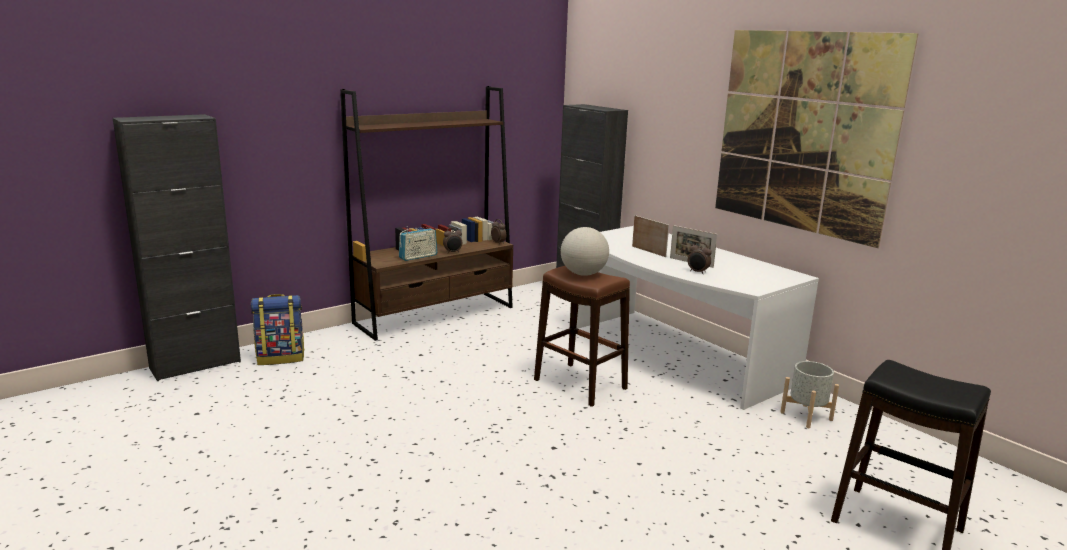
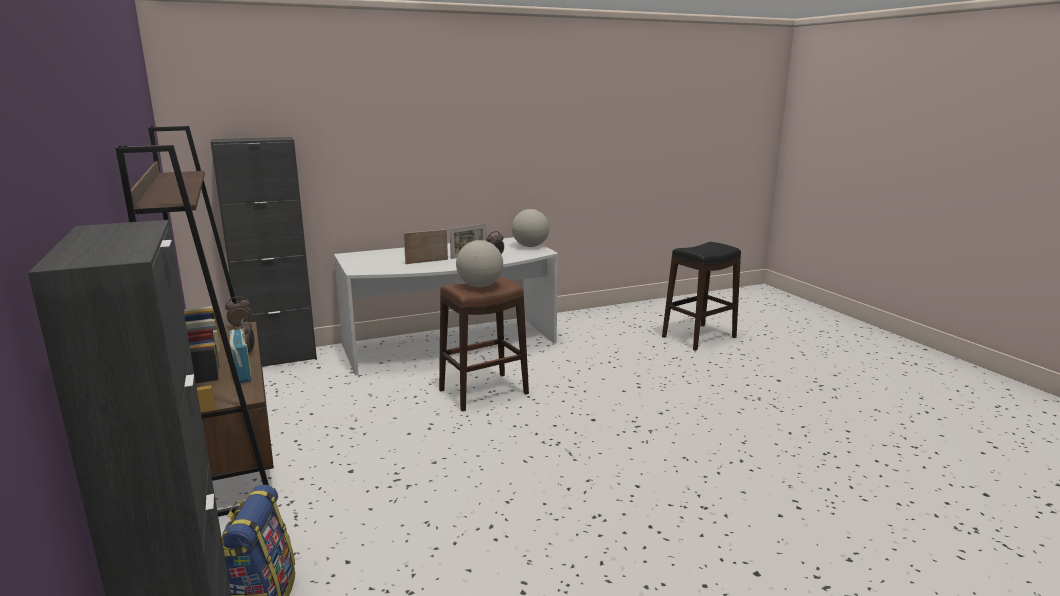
camera: 75 degrees left, 0 degrees up
(769, 282) = (530, 246): none -> globe
(803, 132) = (492, 130): picture -> none
(806, 416) = (572, 328): grey planter -> none

